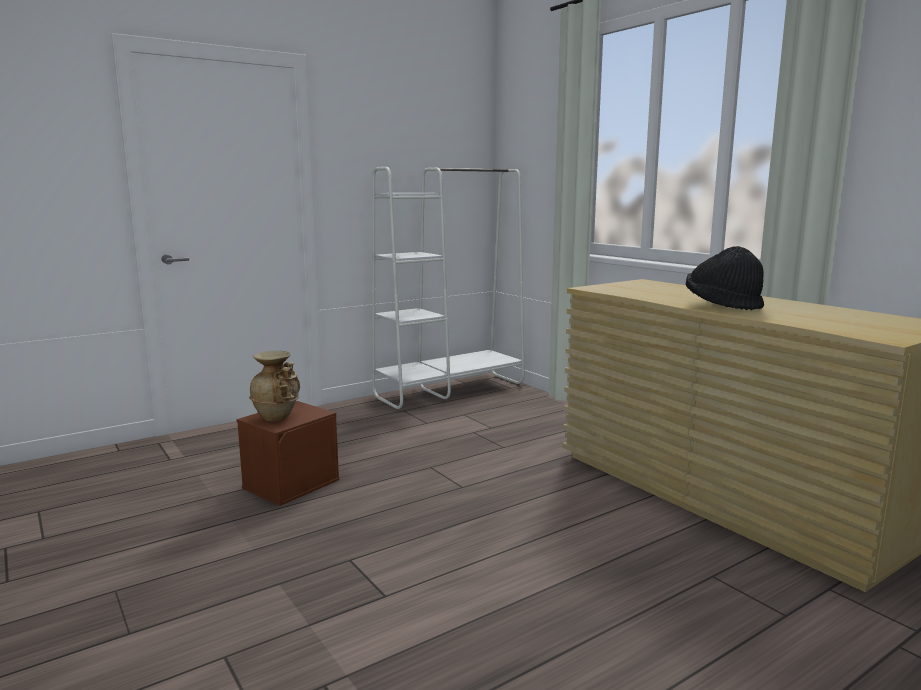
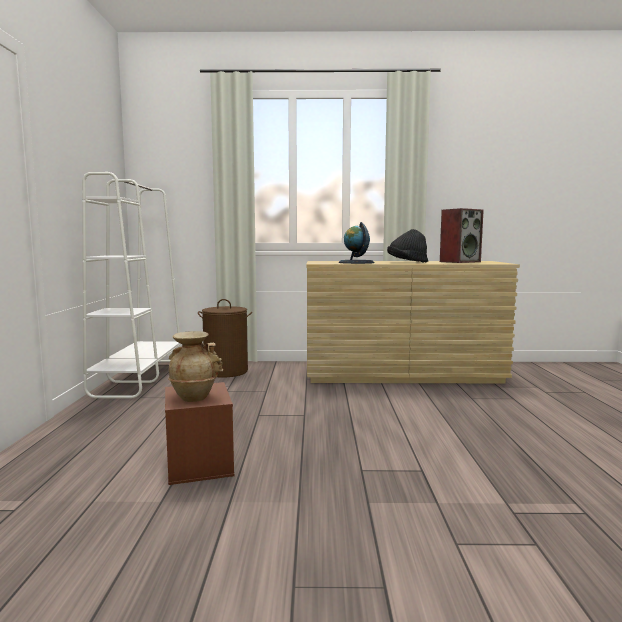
camera: 55 degrees left, 5 degrees down
(531, 411) = (226, 371): none -> brown laundry basket
(649, 294) = (356, 262): none -> globe
(844, 318) = (460, 262): none -> speaker

